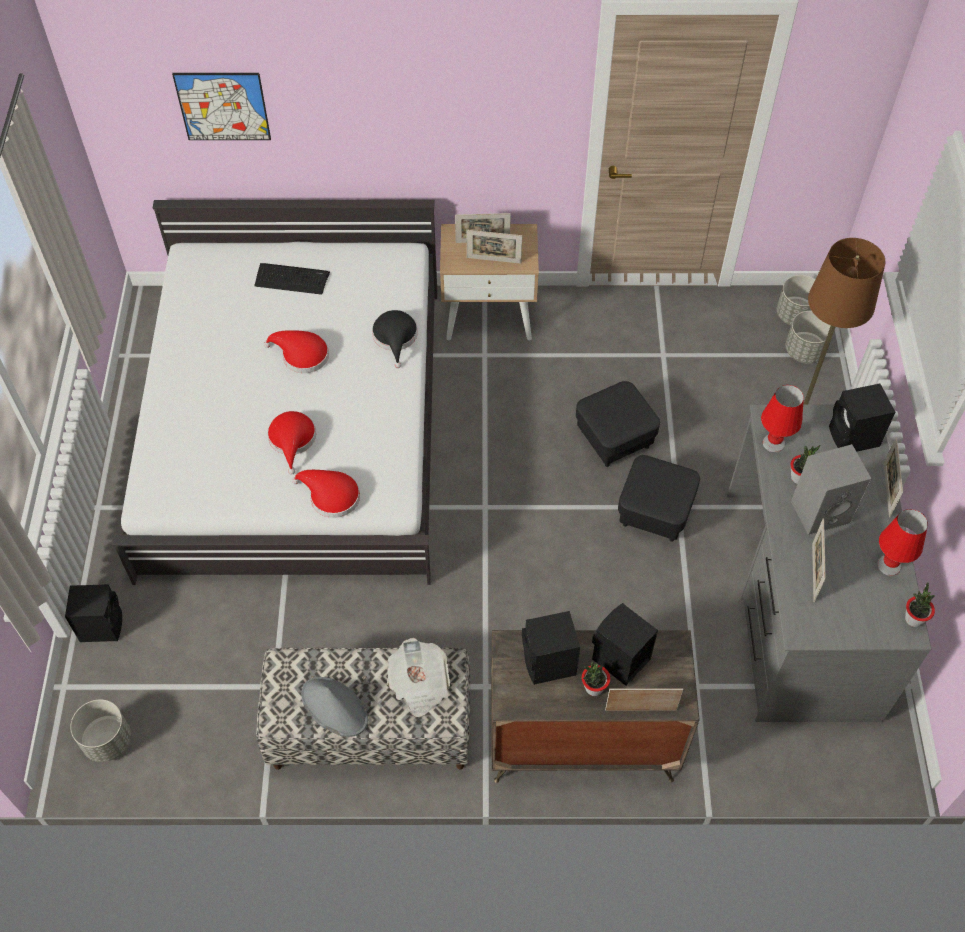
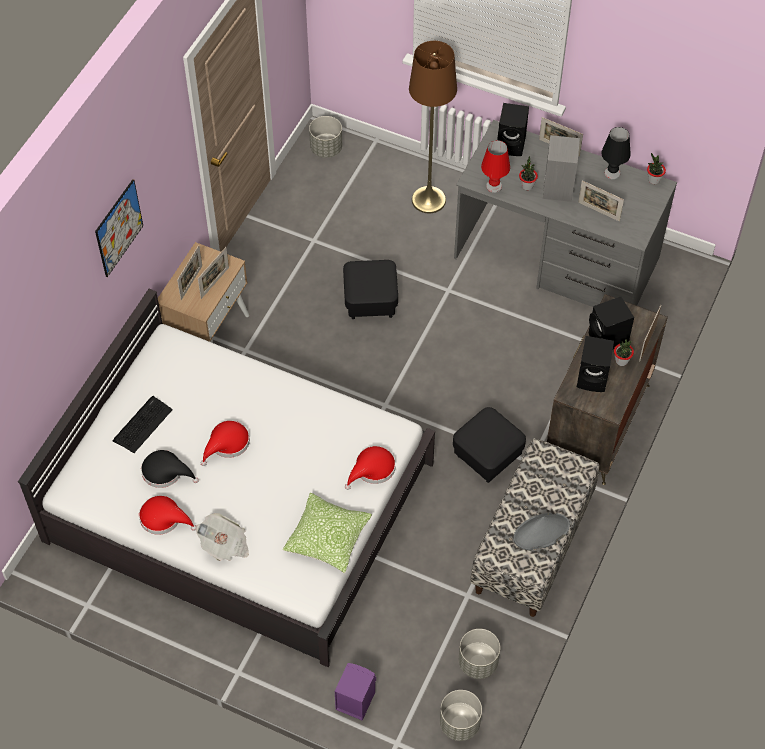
camera: 65 degrees left, 0 degrees up
(102, 625) = (354, 700): black speaker -> purple speaker
(223, 106) = (35, 357): picture -> picture (119, 228)
(224, 489) = (327, 538): none -> pillow
(292, 440) = (307, 477): red hat -> red hat (164, 518)
(395, 338) = (247, 376): black hat -> black hat (165, 472)
(419, 685) = (548, 475): newspaper -> newspaper (225, 545)
(654, 513) = (446, 306): black ottoman -> black ottoman (487, 456)
(804, 351) = (360, 159): grey planter -> grey planter (478, 663)
(888, 565) = (612, 173): red table lamp -> black table lamp

